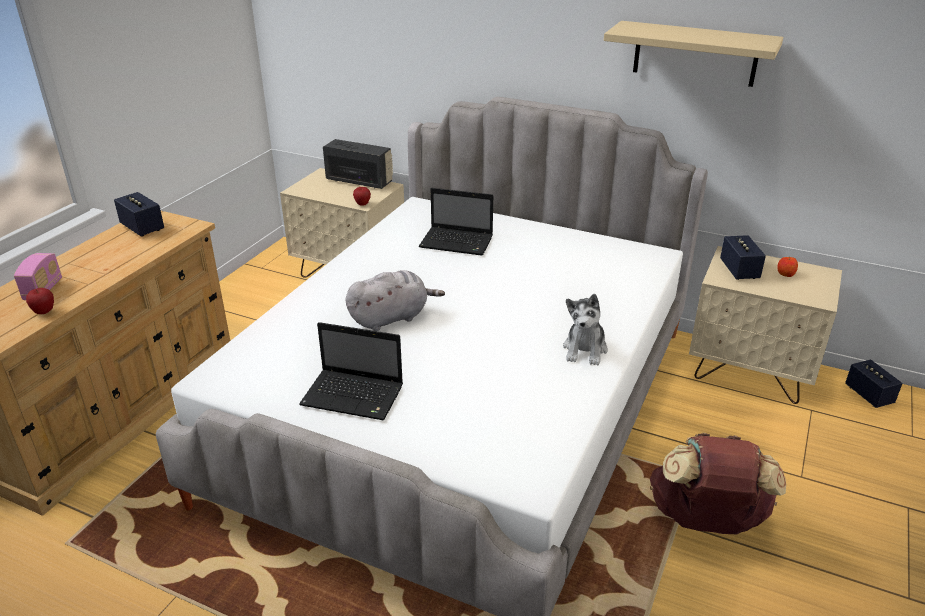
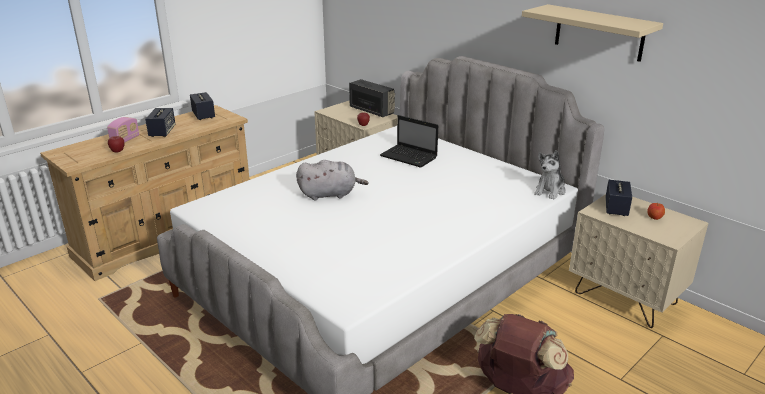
camera: 20 degrees right, 5 degrees down
(355, 396) = (273, 234): laptop -> none
(585, 349) = (449, 237): plush toy -> plush toy (550, 191)
(869, 395) = (723, 336): speaker -> speaker (162, 132)

